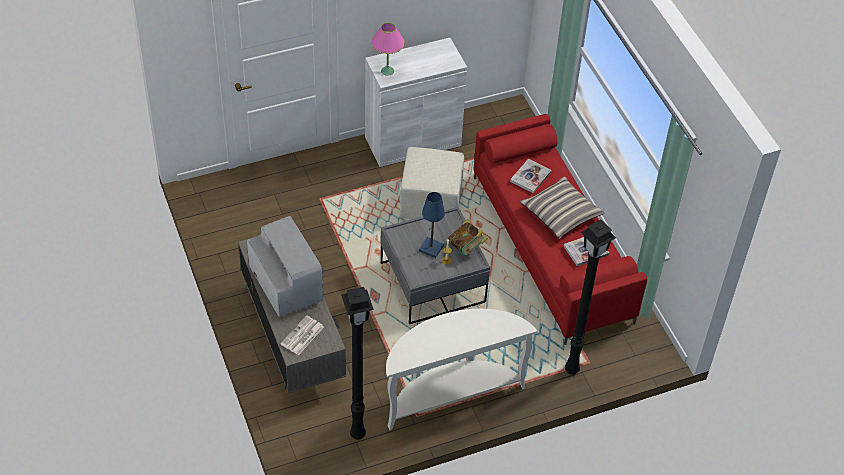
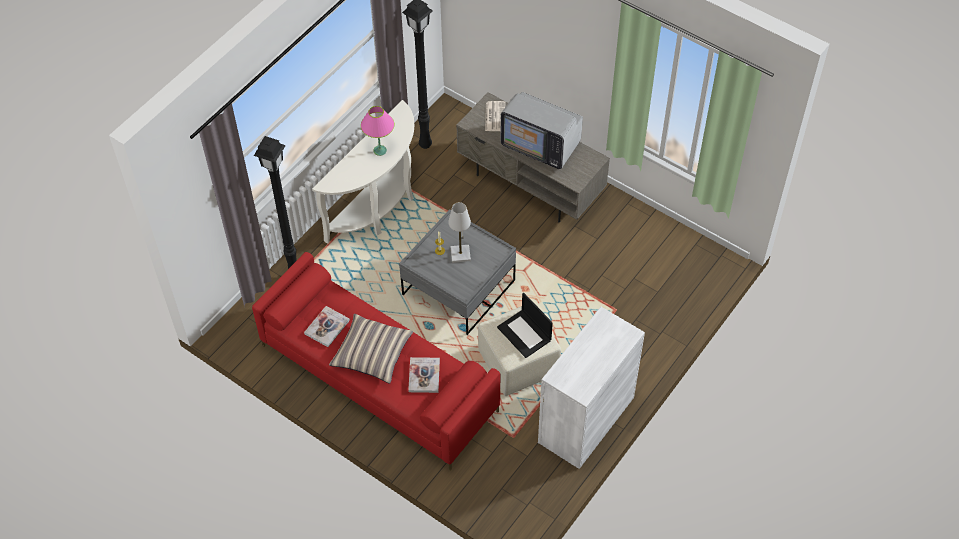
camera: 150 degrees right, 5 degrees up
(387, 71) = (611, 328): pink table lamp -> pink table lamp (380, 150)
(428, 165) = (525, 334): none -> laptop
(431, 248) = (460, 254): blue table lamp -> white table lamp
(466, 247) = (431, 271): book -> none

